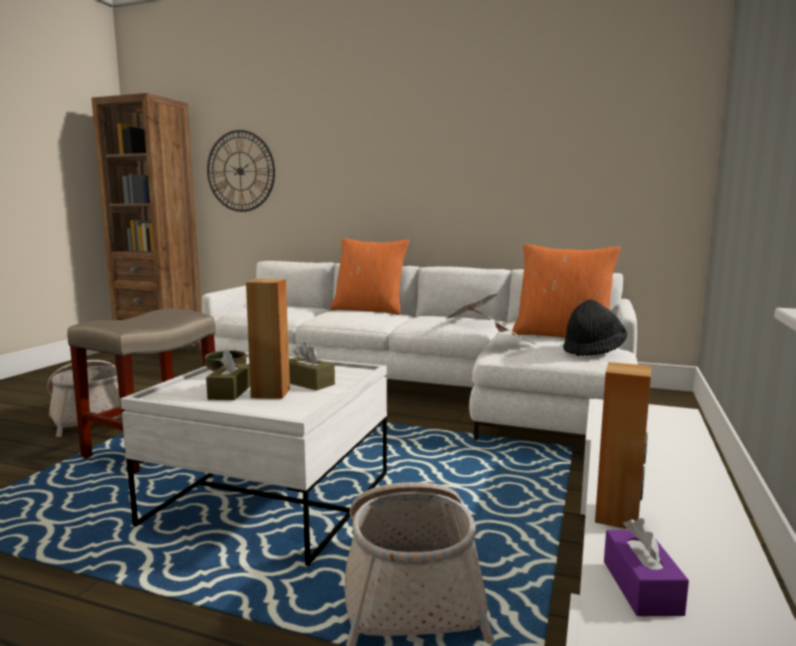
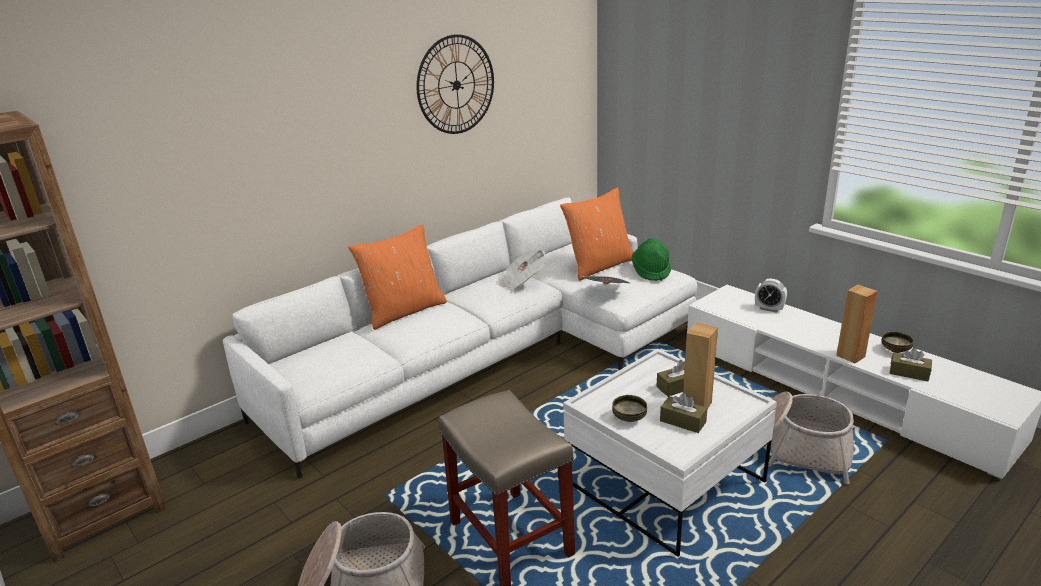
camera: 60 degrees left, 15 degrees up
(240, 171) = (146, 199): wall clock -> wall clock (456, 85)
(593, 351) = (651, 271): black hat -> green hat
(641, 587) = (909, 373): purple tissue box -> brown tissue box
(673, 440) = (769, 309): none -> alarm clock
(723, 564) = (895, 350): none -> bowl

